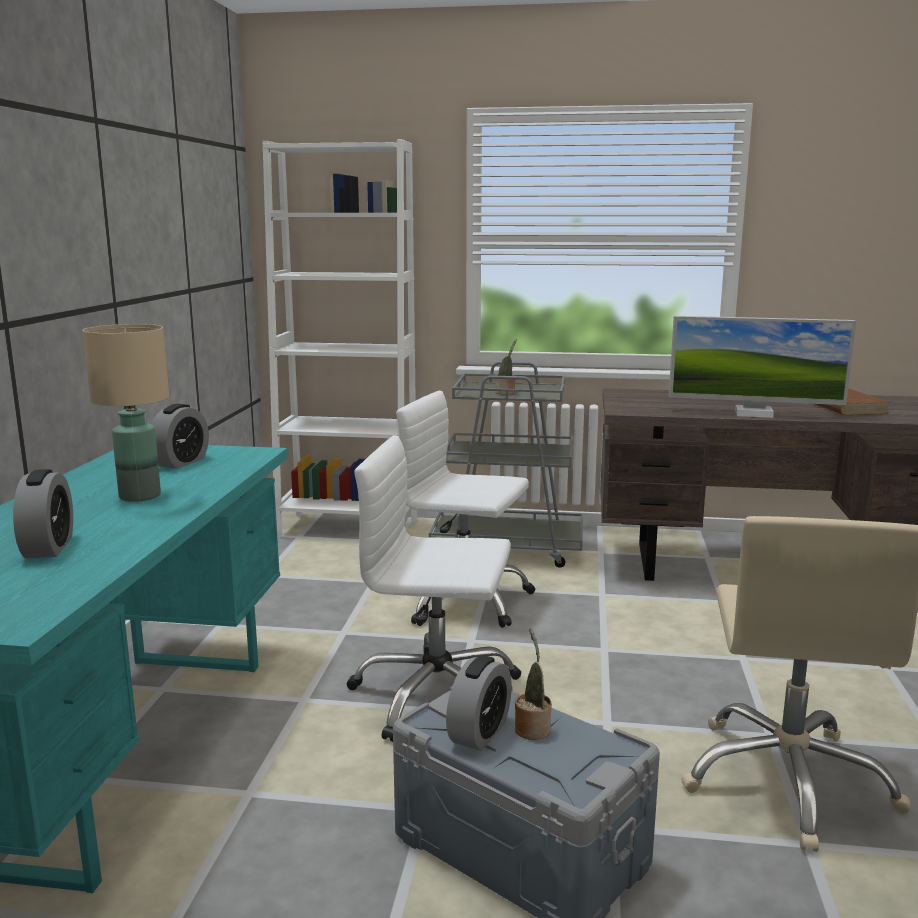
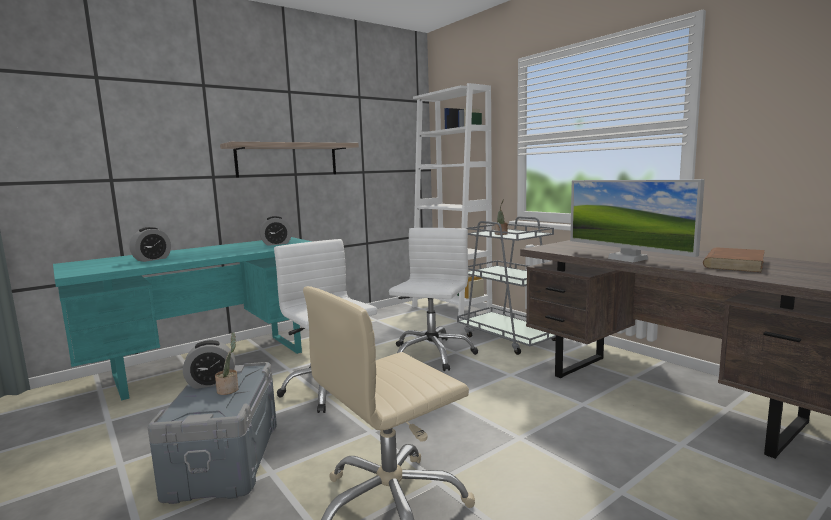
camera: 45 degrees right, 5 degrees down
(107, 274) = (287, 160): none -> shelf
(141, 496) = (225, 251): beige table lamp -> none
(462, 600) = (431, 354): white office chair -> white office chair turned 45 degrees clockwise

